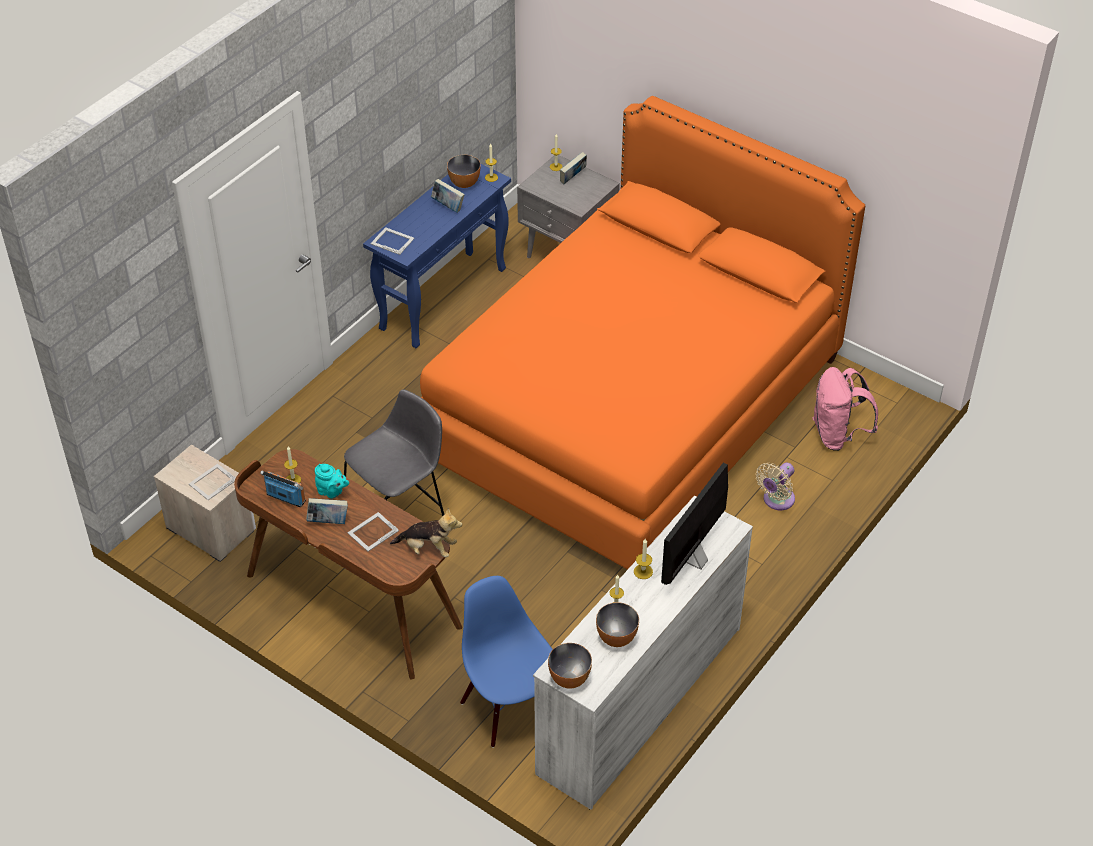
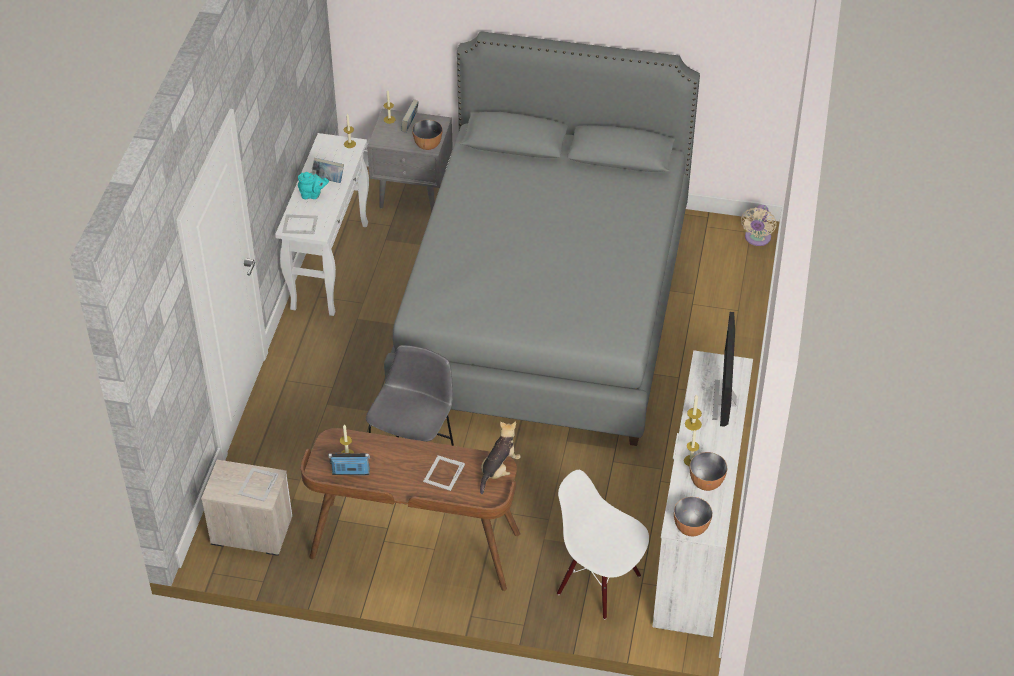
camera: 25 degrees left, 0 degrees up
(328, 521) = (400, 478): book -> none
(332, 492) = (387, 452): turquoise teapot -> turquoise teapot (312, 195)
(428, 548) = (499, 470): plush toy -> plush toy turned 45 degrees counterclockwise
(443, 298) = (330, 265): blue console table -> white console table
(464, 183) = (329, 155): bowl -> bowl (428, 145)
(509, 709) = (599, 583): blue chair -> white chair
(630, 407) = (545, 306): orange bed -> grey bed
(776, 500) = (705, 341): beige fan -> beige fan (757, 239)
(838, 435) = (721, 273): pink backpack -> none

